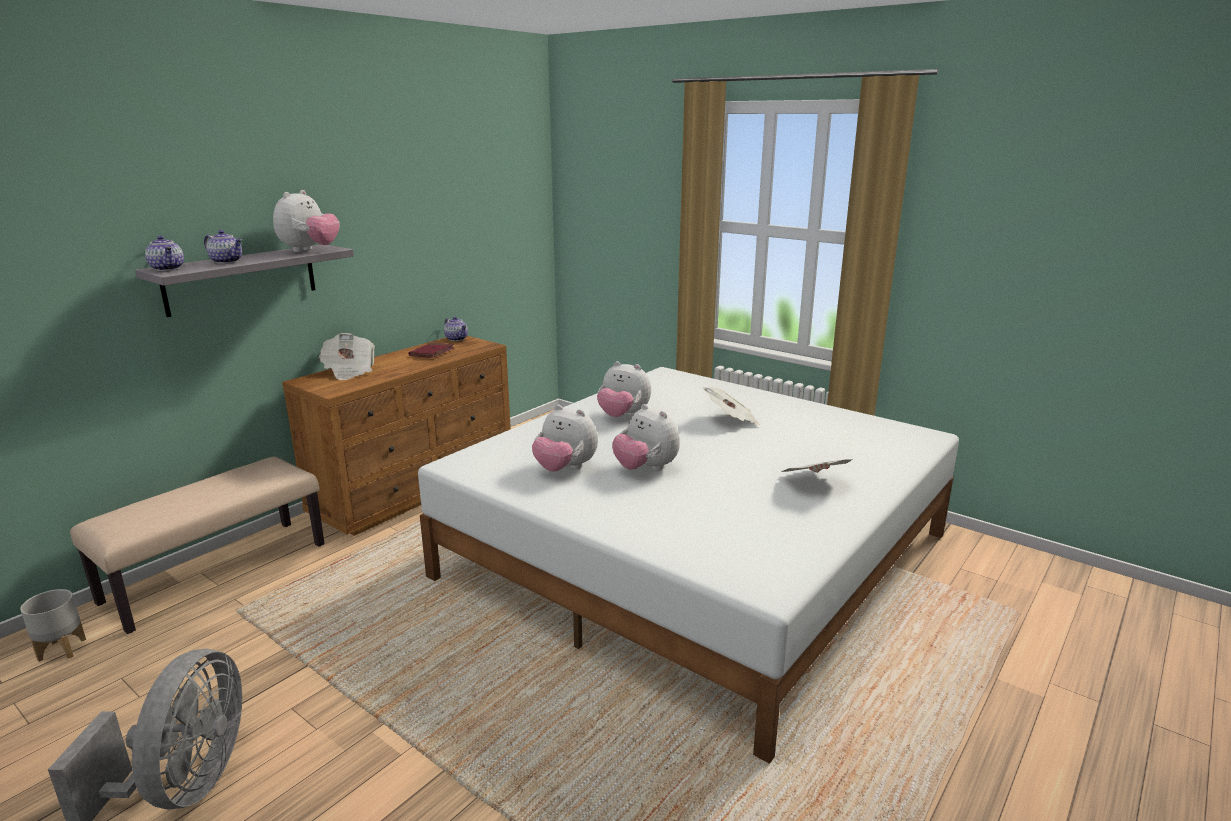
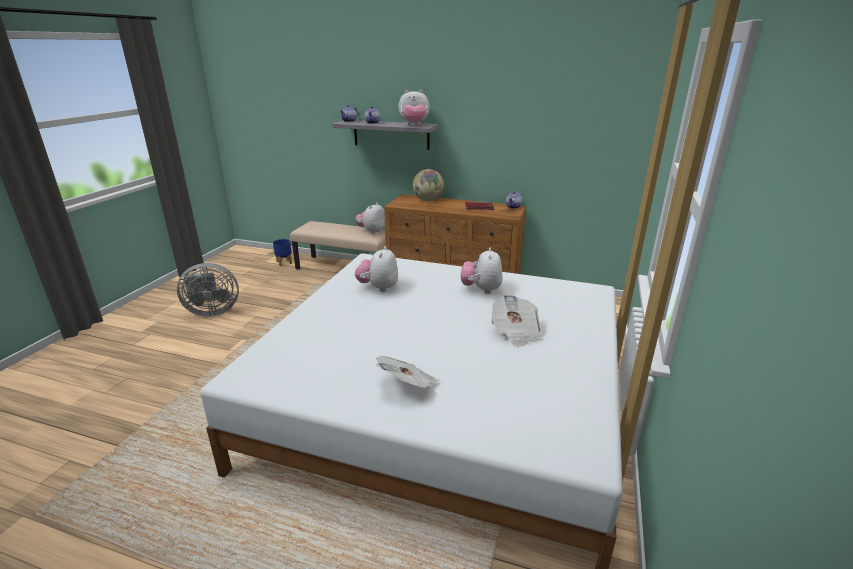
camera: 70 degrees right, 5 degrees up
(62, 649) = (284, 262): grey planter -> blue planter
(349, 371) = (428, 200): newspaper -> globe
(645, 469) = (394, 312): plush toy -> plush toy (371, 231)

